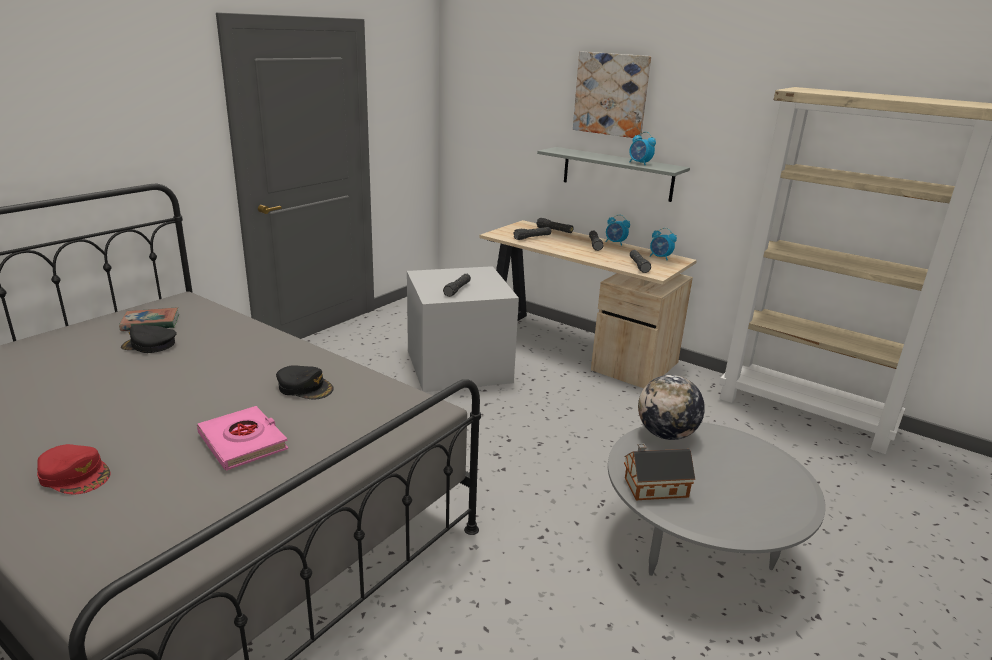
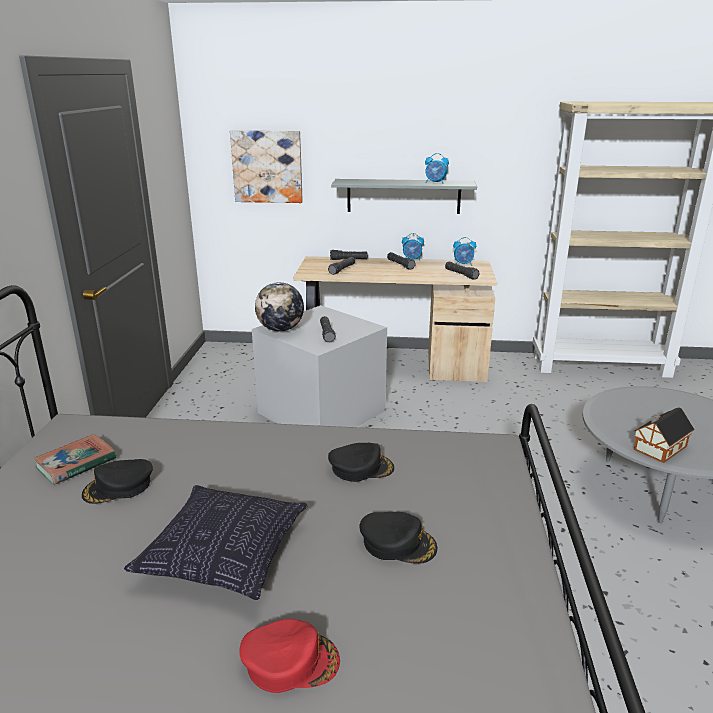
camera: 30 degrees left, 0 degrees up
(139, 405) = (224, 555): none -> pillow
(243, 442) = (398, 543): pink book -> black cap
(611, 94) = (390, 122): picture -> picture (267, 166)
(666, 434) = (609, 406): globe -> globe (280, 329)

